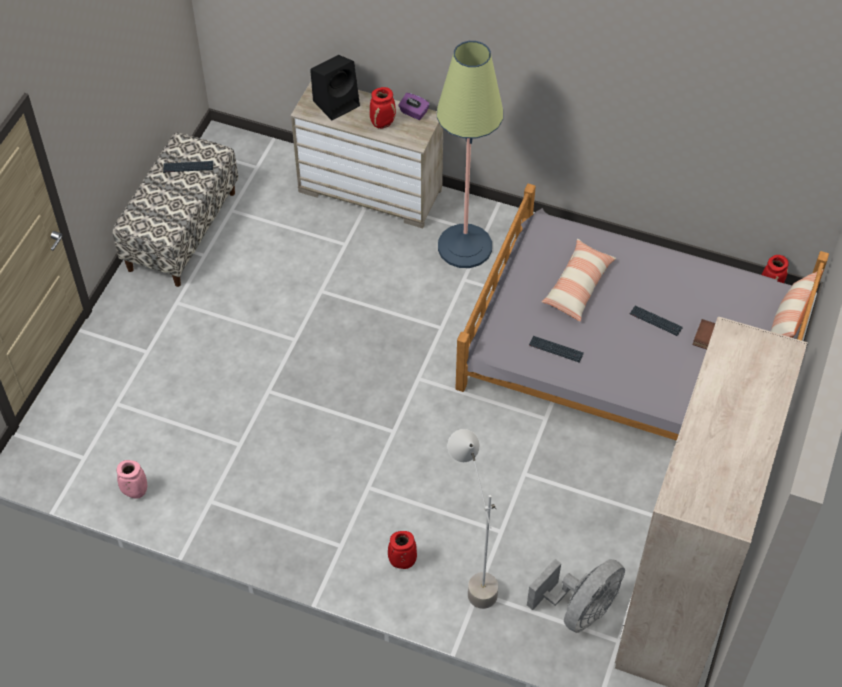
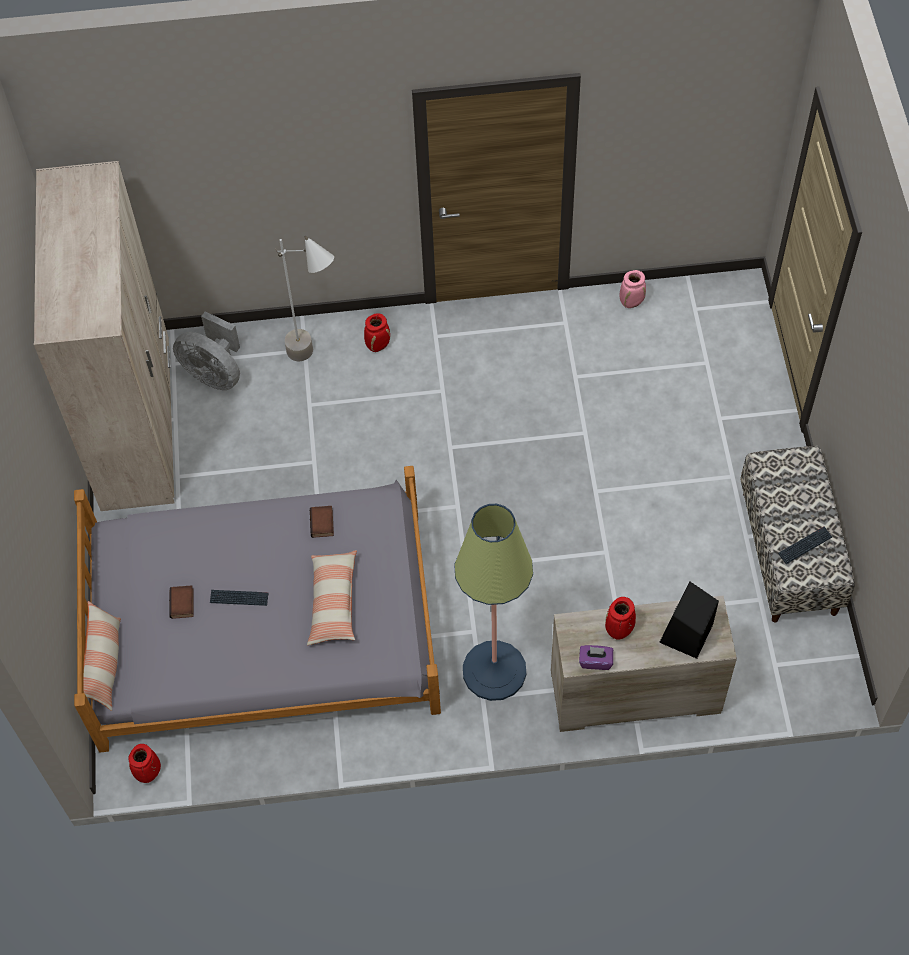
camera: 155 degrees right, 5 degrees up
(556, 349) = (323, 523): keyboard -> book
(580, 609) = (214, 373): grey fan -> grey fan turned 75 degrees counterclockwise

